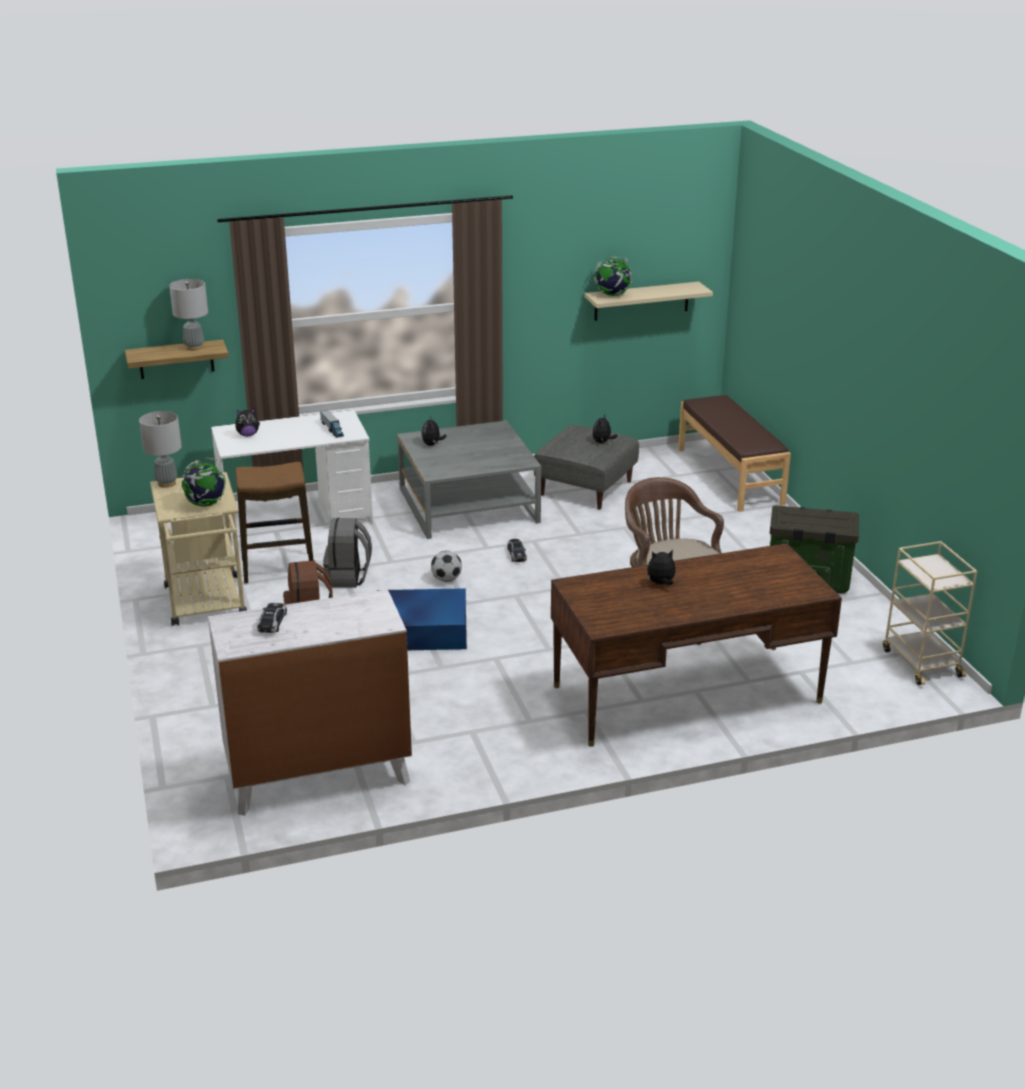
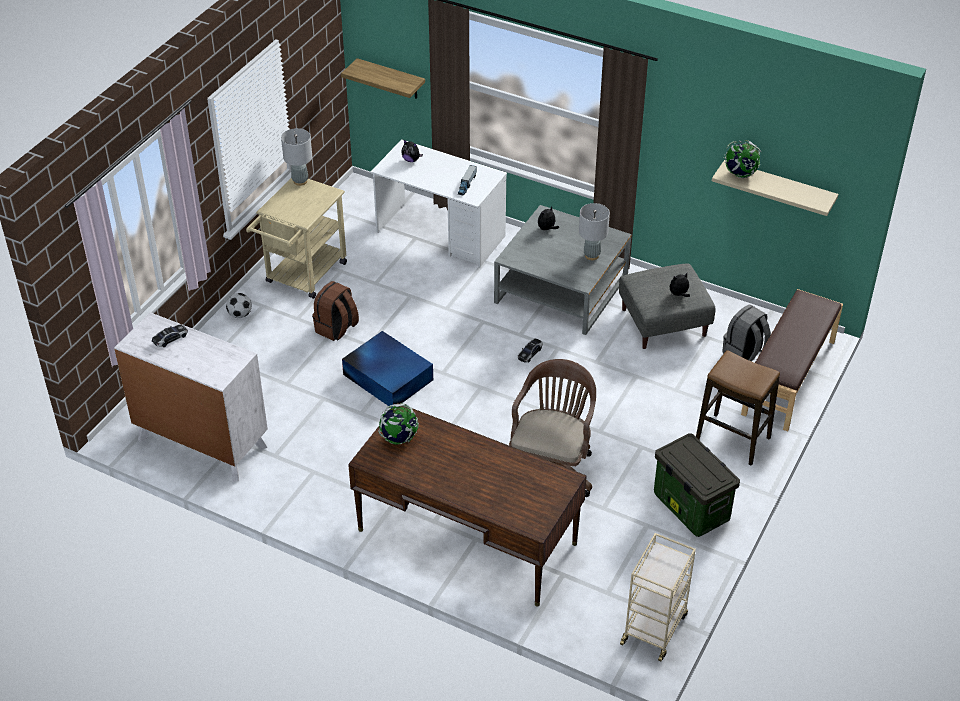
camera: 45 degrees right, 15 degrees up
(194, 347) = (396, 78): grey table lamp -> grey table lamp (591, 256)
(206, 504) = (296, 213): globe -> globe (399, 439)
(278, 568) = (376, 271): stool -> stool (732, 439)
(348, 578) = (404, 305): grey backpack -> grey backpack (744, 353)
(446, 579) = (458, 345): football -> football (240, 314)
(661, 583) = (453, 451): plush toy -> none

